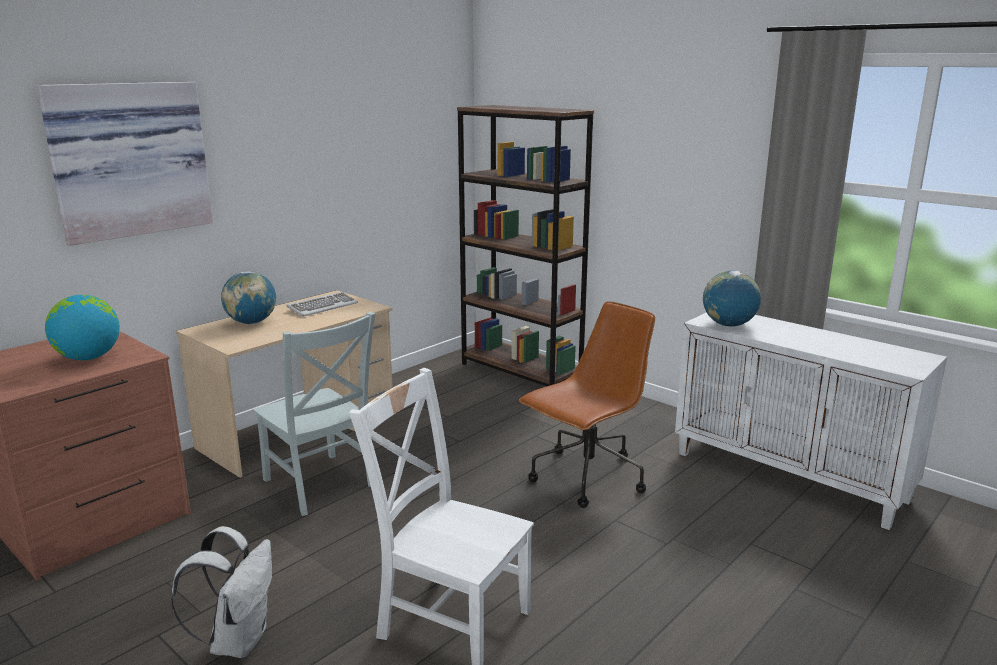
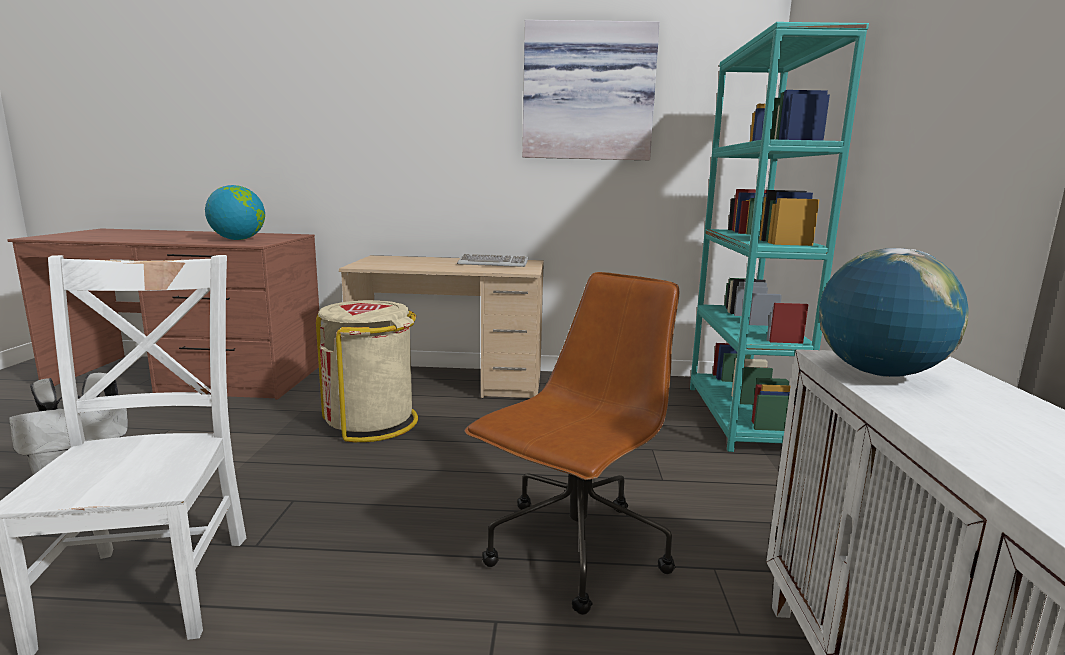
camera: 50 degrees right, 5 degrees down
(129, 159) = (347, 96): picture -> picture (588, 93)
(251, 322) = (419, 260): globe -> none
(321, 485) = (371, 422): grey chair -> beige trash can
(521, 372) = (739, 417): brown bookcase -> turquoise bookcase
(586, 478) = (575, 551): brown office chair -> brown office chair turned 60 degrees counterclockwise

